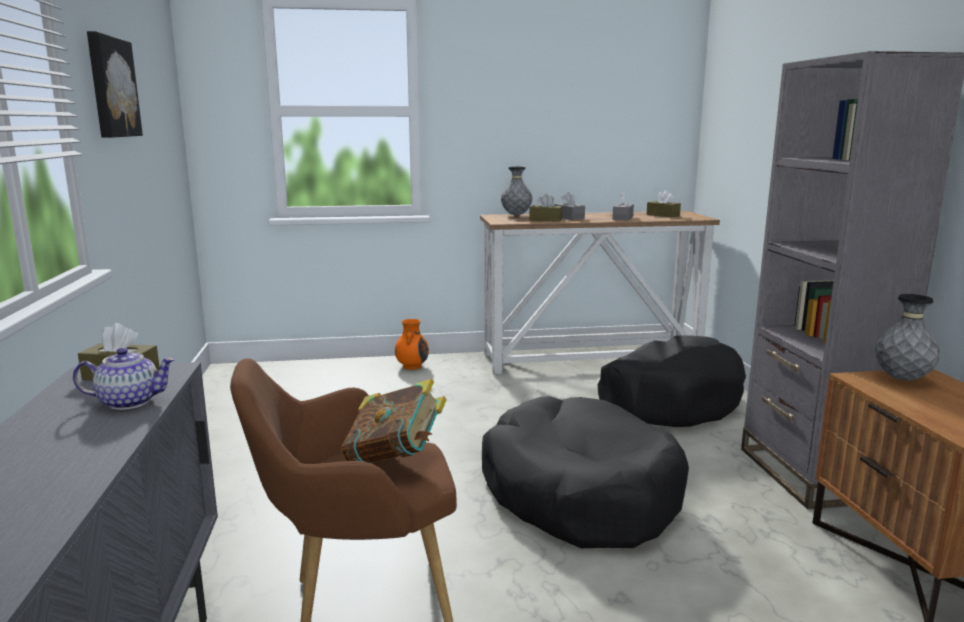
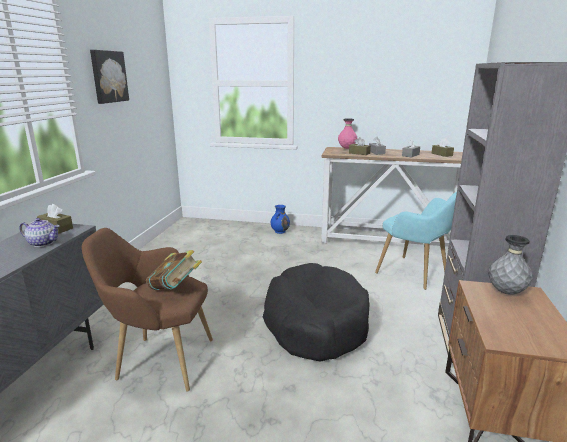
camera: 20 degrees right, 5 degrees up
(412, 366) = (280, 231): orange vase -> blue vase
(516, 215) = (347, 148): grey vase -> pink vase
(669, 400) = (416, 275): black dog bed -> turquoise armchair

